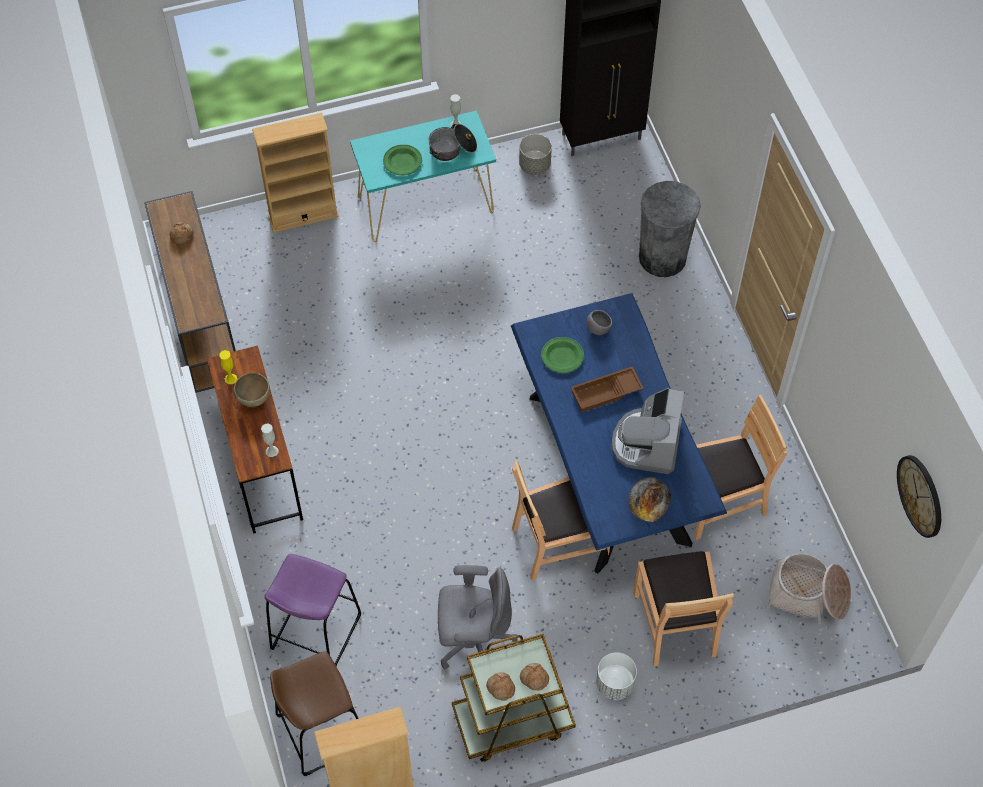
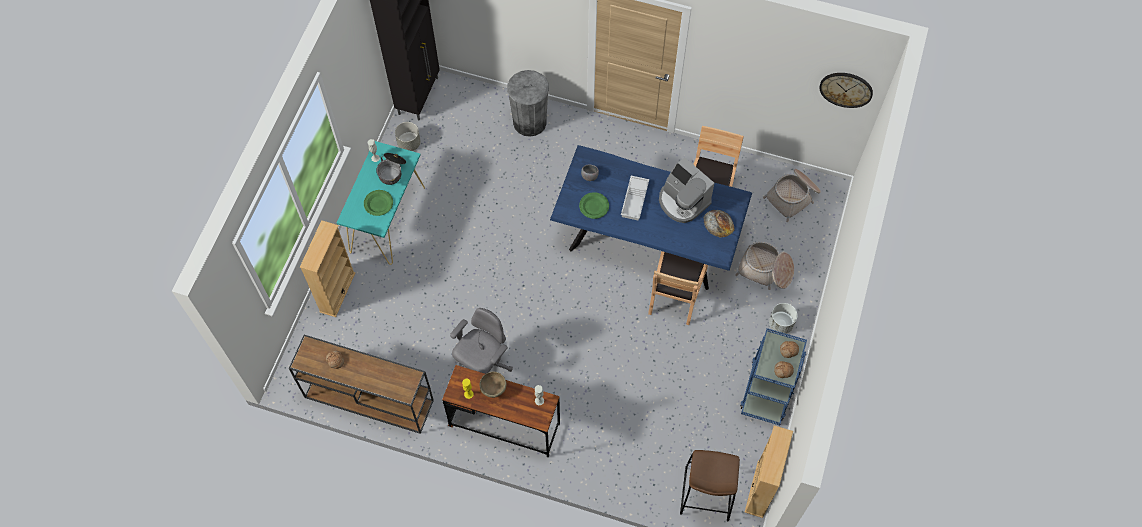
camera: 55 degrees left, 5 degrees up
(315, 632) = (640, 461): purple stool -> none
(474, 641) = (706, 379): grey office chair -> grey office chair (483, 364)
(512, 720) = (767, 389): brown cart -> blue cart
(606, 393) = (635, 200): brown tray -> white tray
(675, 623) = (765, 270): brown chair -> basket

